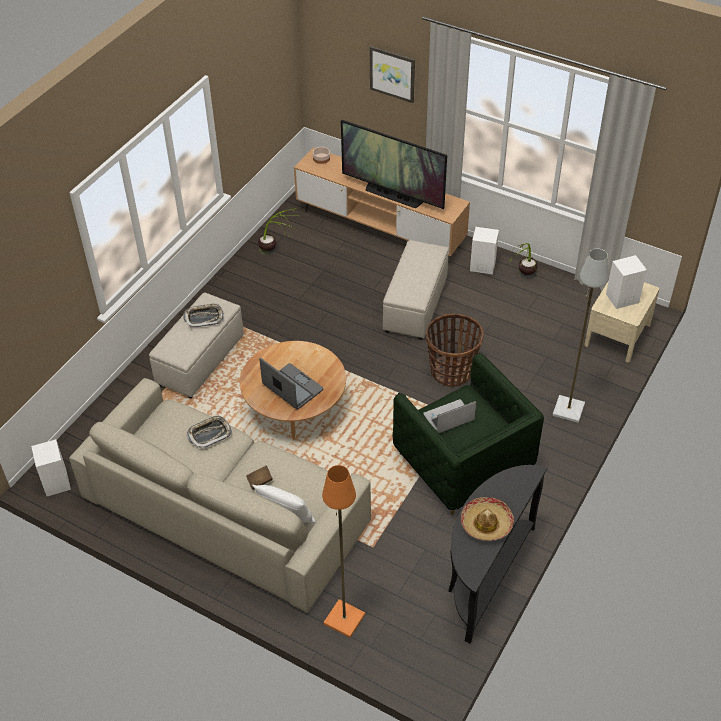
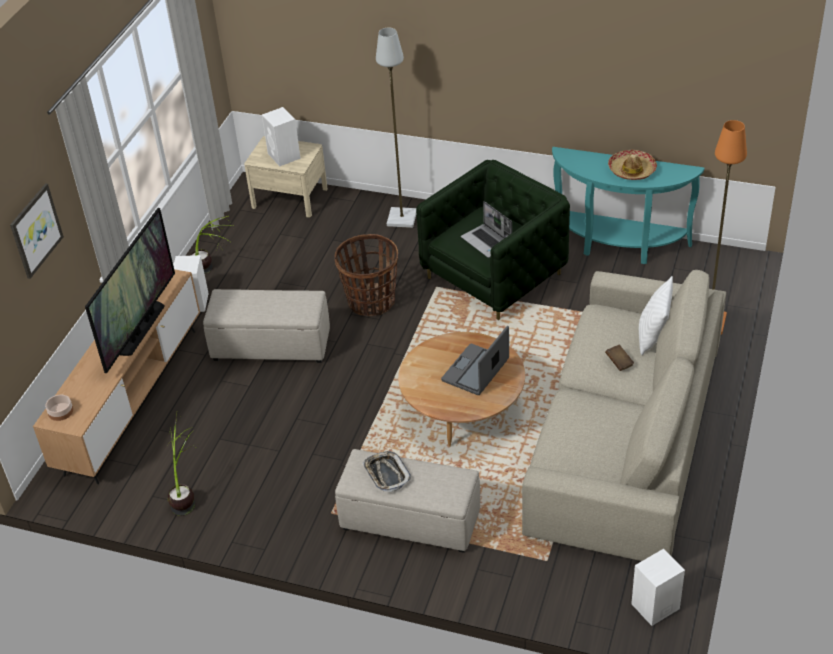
camera: 100 degrees left, 5 degrees down
(209, 434) = (573, 417): tray -> none
(484, 575) = (618, 245): black console table -> turquoise console table

